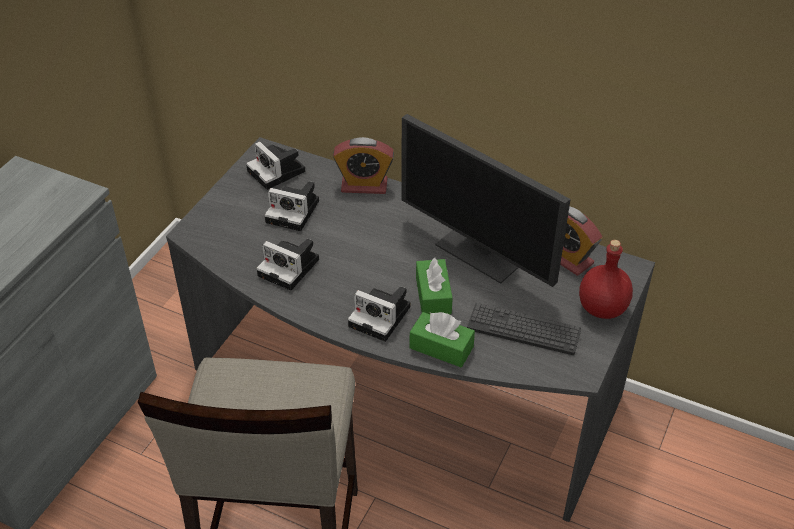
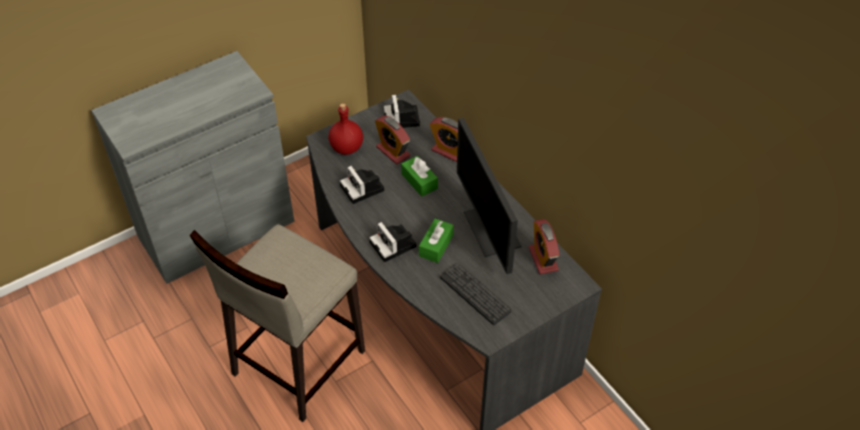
camera: 30 degrees right, 5 degrees up
(295, 211) = (393, 151): camera -> alarm clock
(441, 347) = (415, 281): green tissue box -> green tissue box (419, 181)
(601, 308) = (537, 303): red bottle -> red bottle (346, 147)

